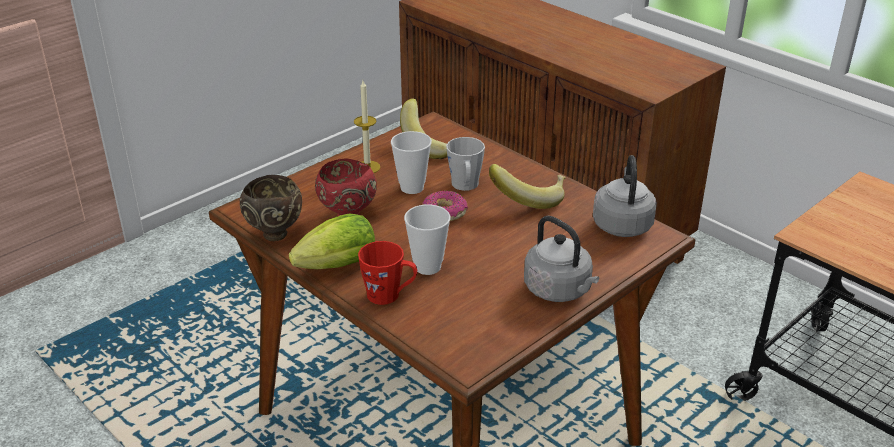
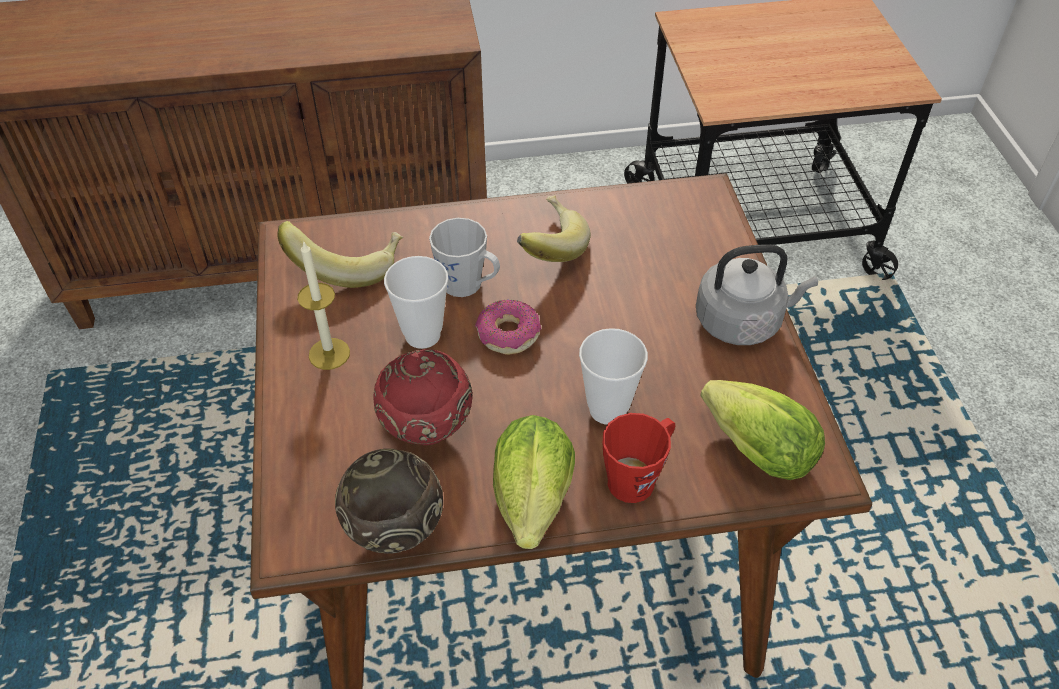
camera: 55 degrees left, 15 degrees up
(457, 329) = (751, 447): none -> lettuce
(622, 224) = (661, 206): grey kettle -> none

